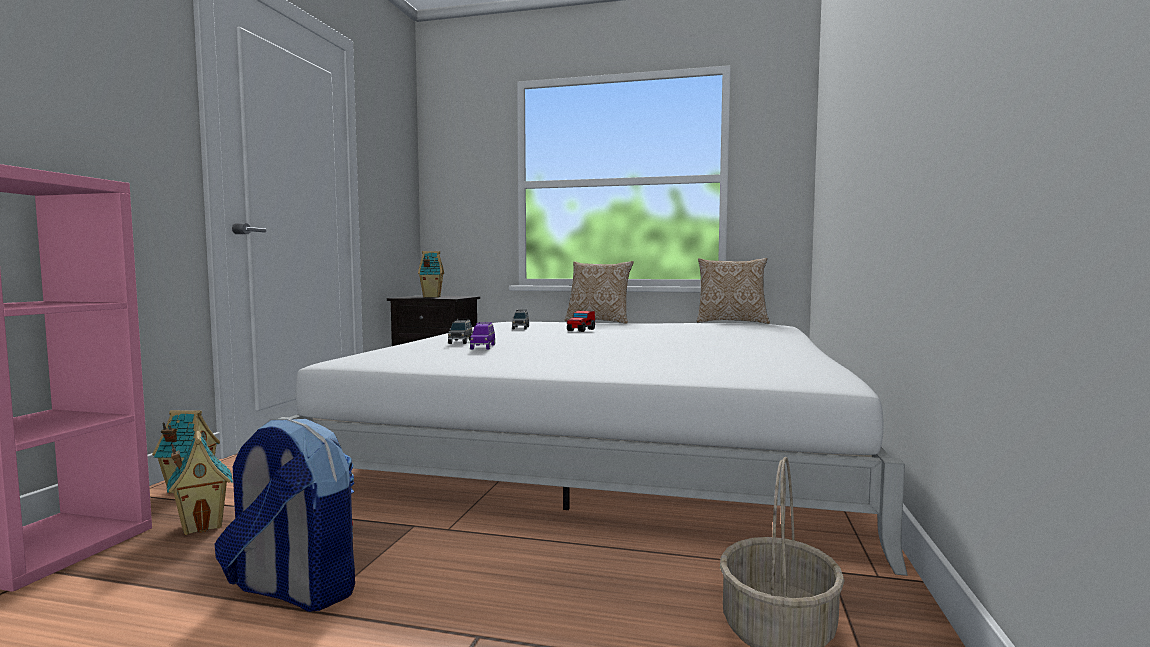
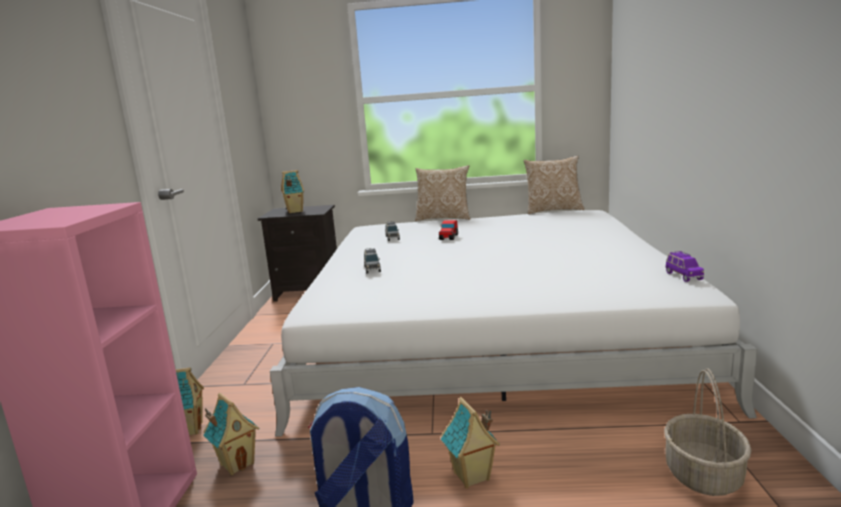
camera: 10 degrees left, 10 degrees up
(453, 580) = (471, 477): none -> toy house
(483, 347) = (402, 276): purple toy car -> purple toy car (683, 276)

